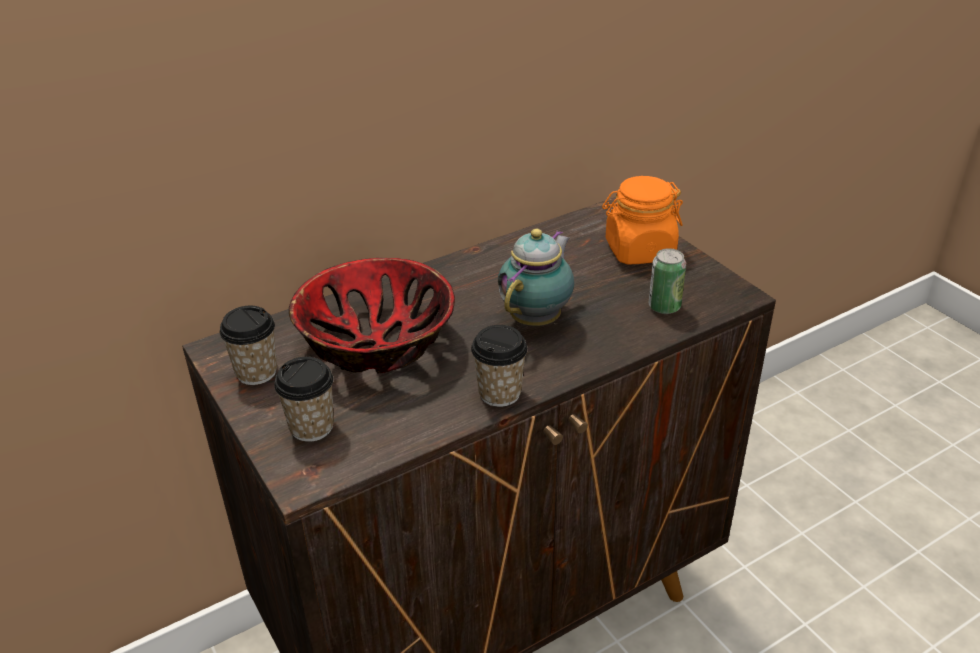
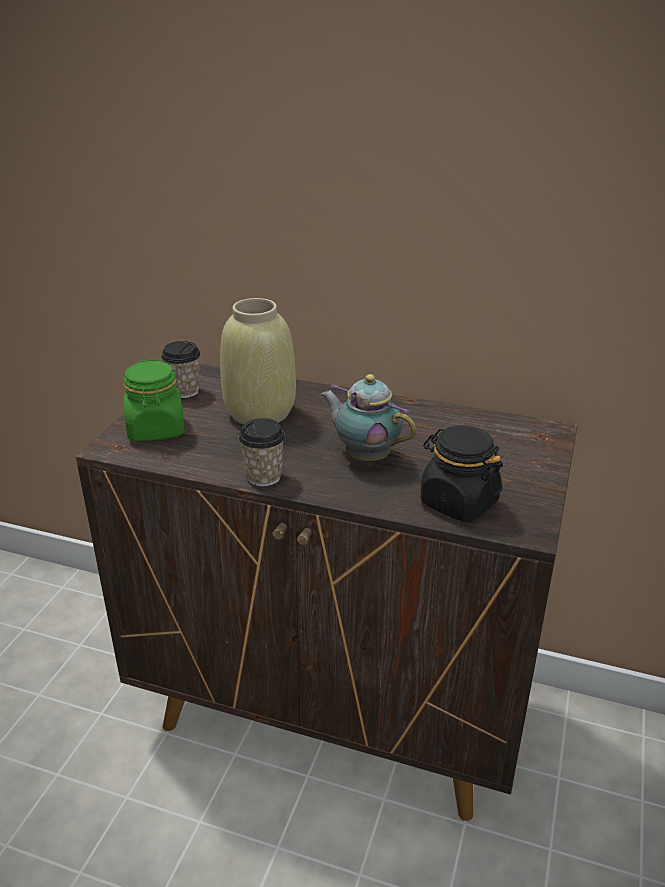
camera: 50 degrees right, 5 degrees down
(311, 427) = (156, 429): cup -> green jar
(375, 342) = (259, 412): bowl -> beige vase
(537, 318) = (365, 456): teapot -> teapot turned 135 degrees counterclockwise
(639, 250) = (516, 462): orange jar -> none
(664, 307) = (458, 502): can -> black jar

